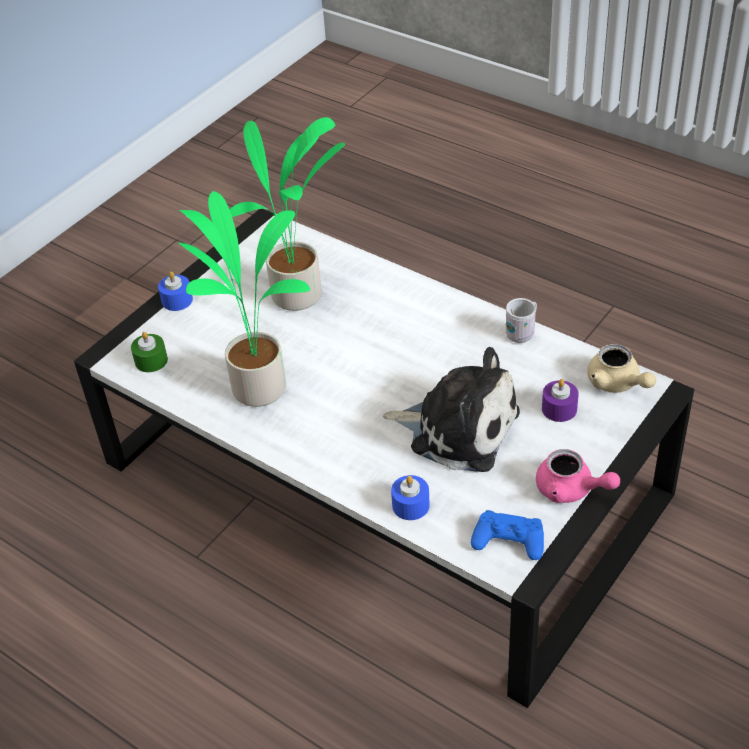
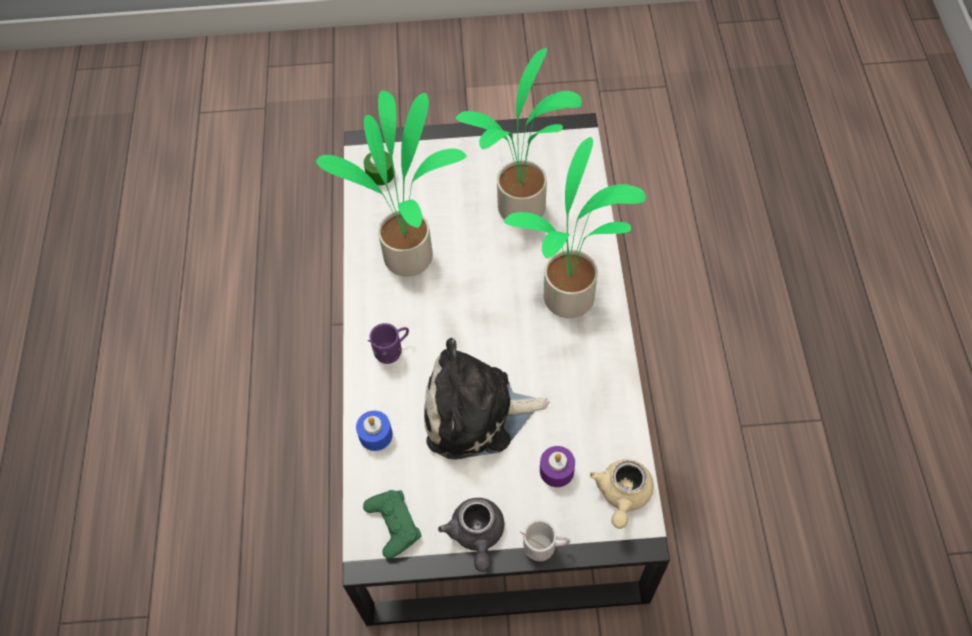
camera: 50 degrees right, 15 degrees up
(177, 300) = (450, 141): blue candle -> none
(340, 449) = (392, 351): none -> purple mug
(416, 316) = (570, 301): none -> potted plant
(458, 428) = (476, 413): plush toy -> plush toy turned 105 degrees clockwise
(509, 540) = (393, 524): blue game controller -> green game controller
(522, 333) = (619, 387): white mug -> white mug (544, 548)
(571, 490) = (477, 536): pink teapot -> grey teapot

